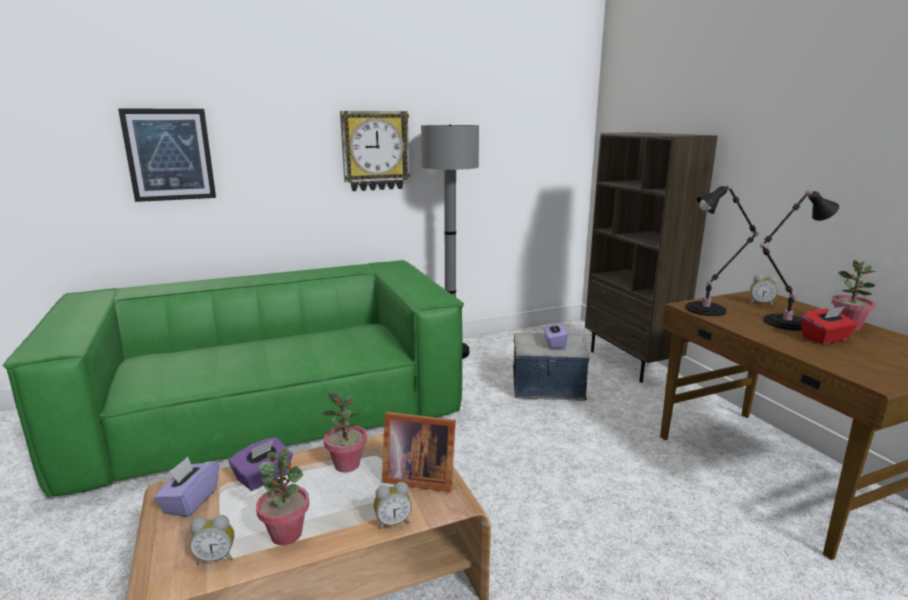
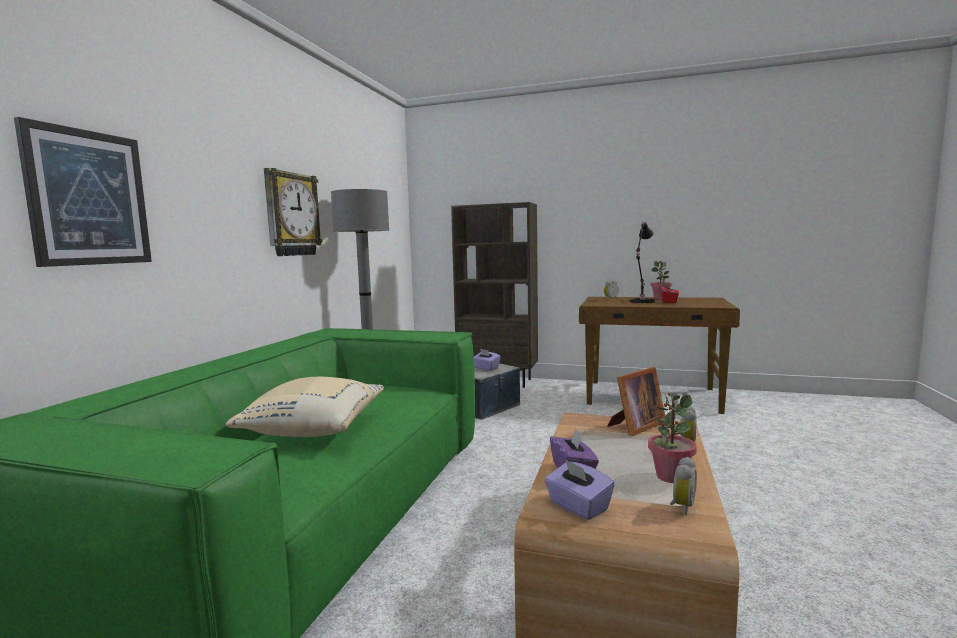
camera: 50 degrees left, 10 degrees down
(261, 349) = (313, 429): none -> beige pillow
(347, 465) = (592, 441): potted plant -> none
(708, 309) = (603, 304): black table lamp -> none

